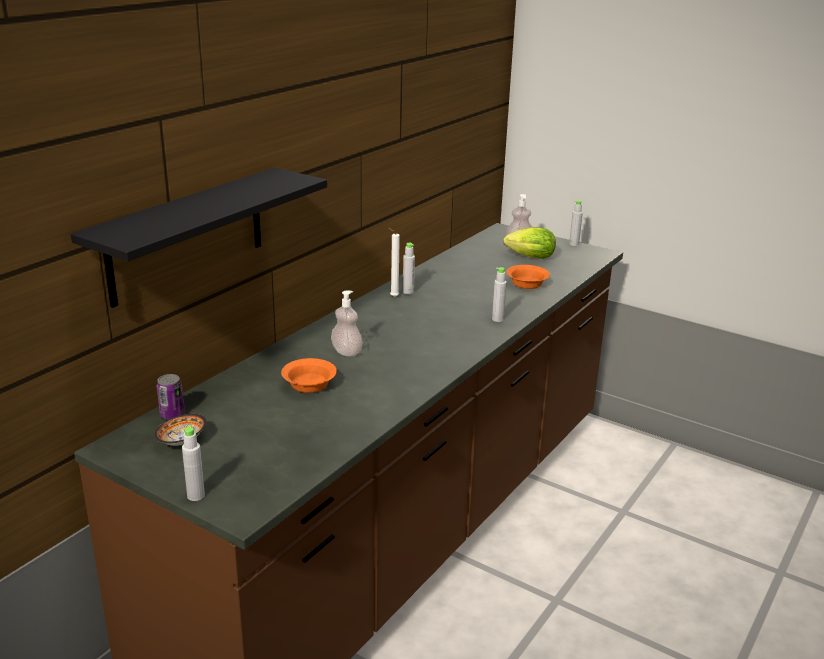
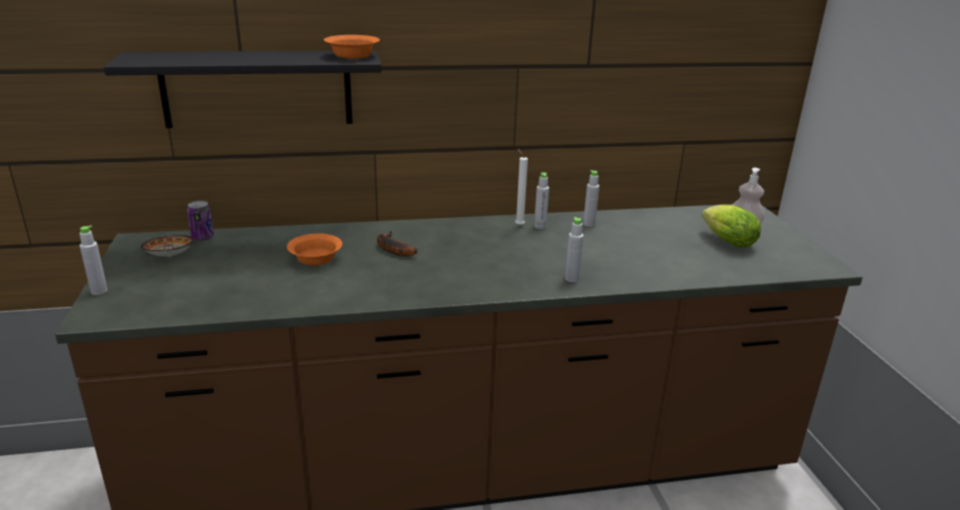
camera: 45 degrees right, 0 degrees up
(346, 352) = (391, 248): soap dispenser -> banana
(526, 284) = (669, 262): orange bowl -> orange bowl (351, 55)
(574, 244) = (810, 248): grey bottle -> grey bottle (589, 224)

